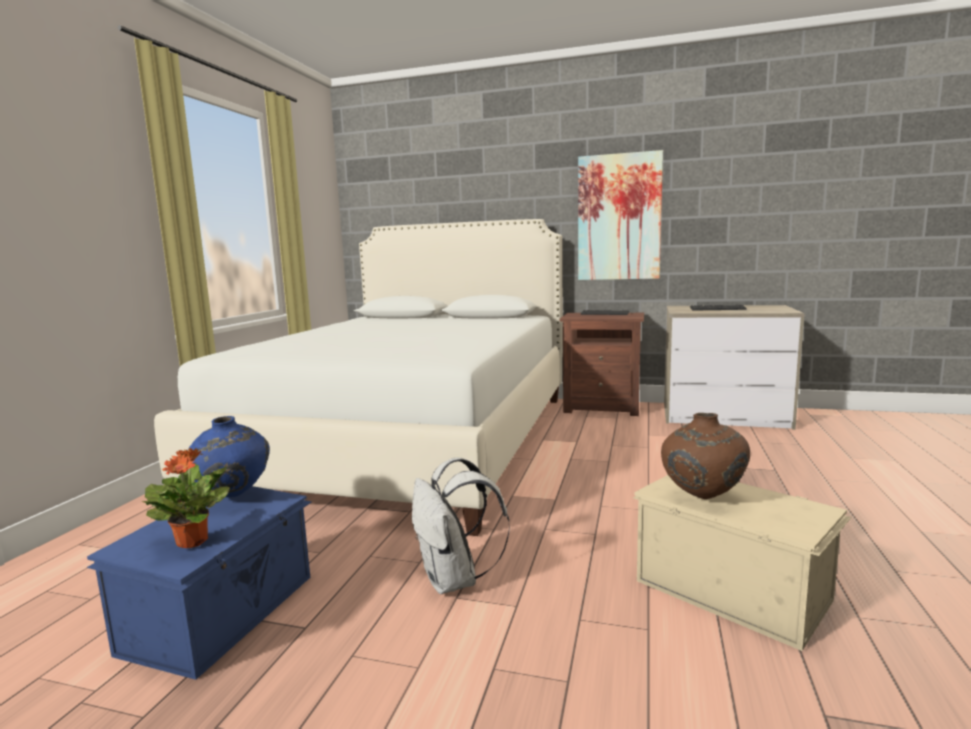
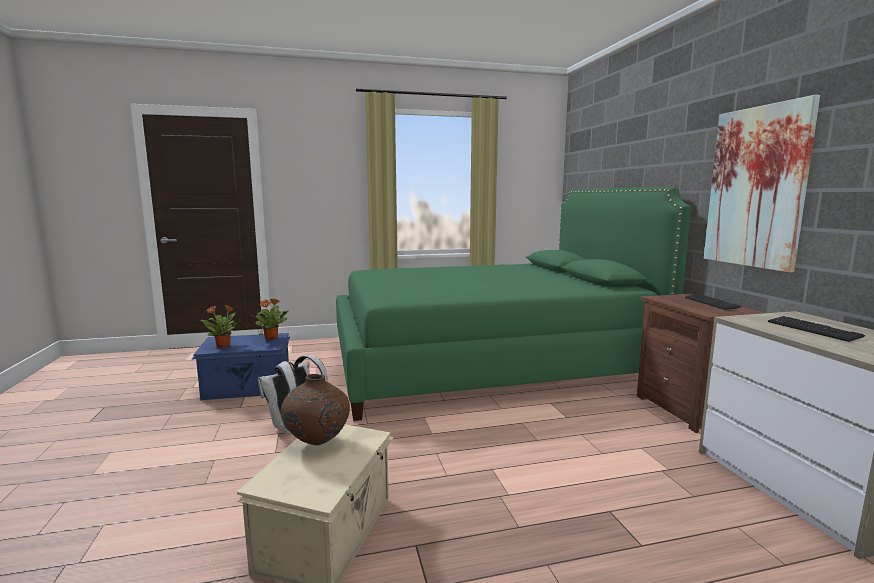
camera: 60 degrees right, 0 degrees up
(234, 496) = (271, 338): blue vase -> potted plant
(410, 439) = (485, 363): white bed -> green bed

